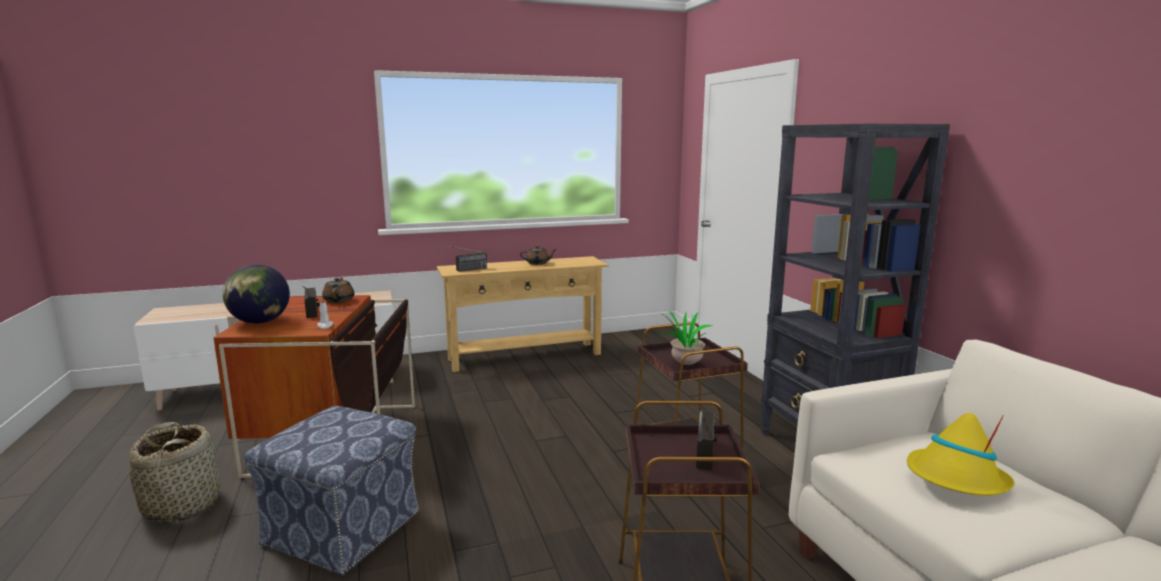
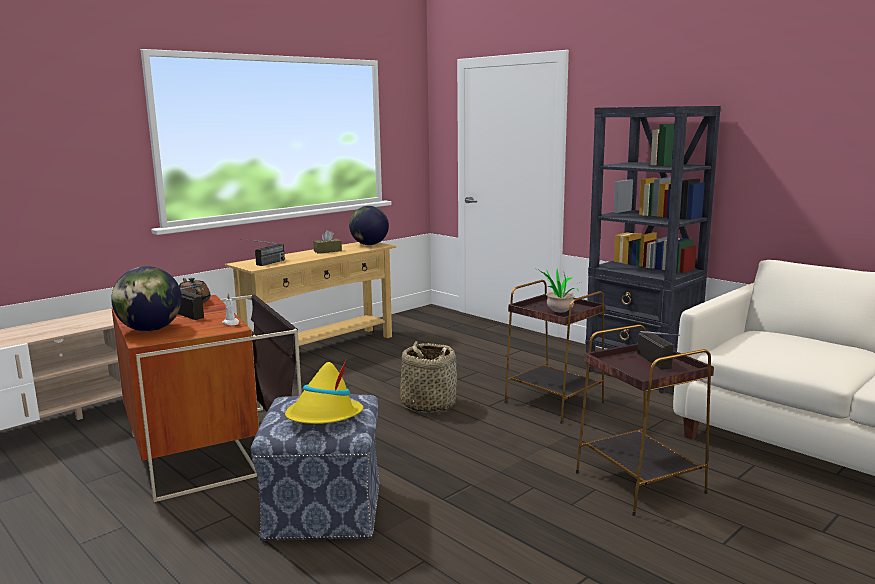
camera: 25 degrees left, 0 degrees up
(182, 504) = (122, 536): basket -> basket (428, 404)
(538, 263) = (327, 251): brown teapot -> brown tissue box
(585, 261) = (369, 244): none -> globe
(956, 480) = (799, 348): yellow hat -> yellow hat (324, 417)

